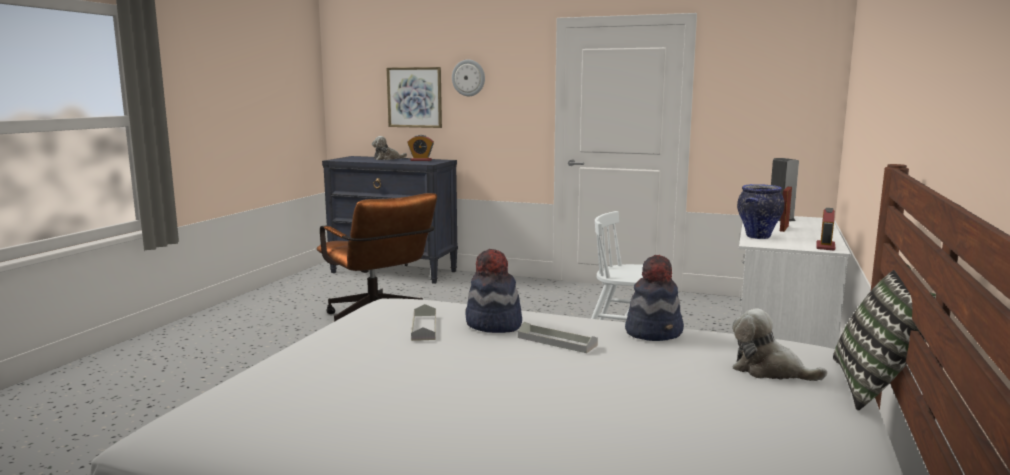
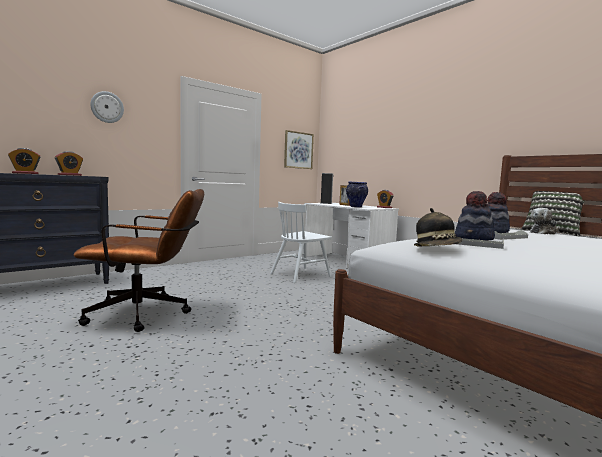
camera: 60 degrees left, 5 degrees down
(366, 315) = (437, 248): none -> hat
(387, 159) = (25, 173): plush toy -> alarm clock
(414, 97) = (46, 116): picture -> picture (298, 150)

